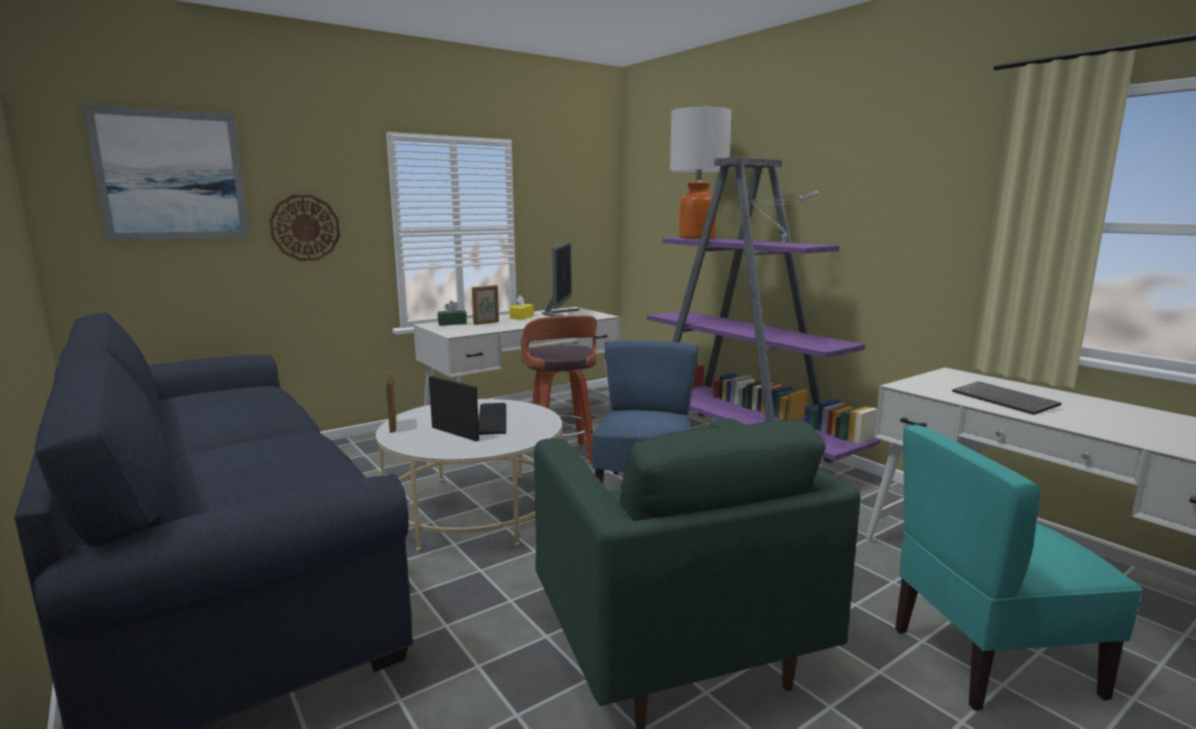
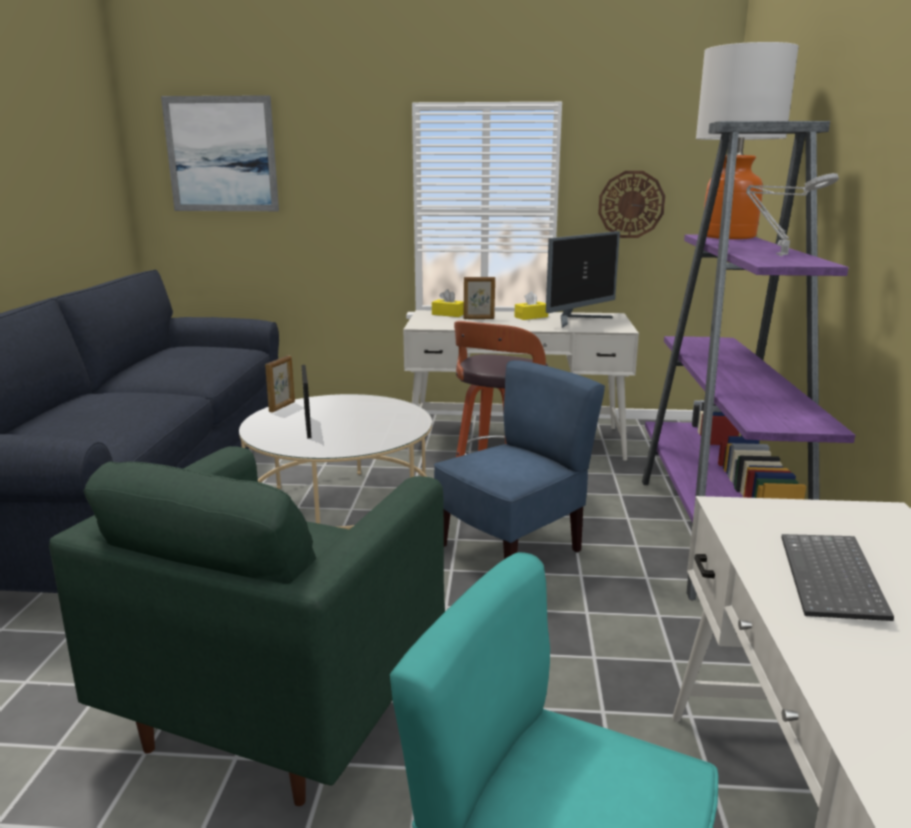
camera: 40 degrees right, 5 degrees up
(305, 228) = (327, 203): wall clock -> wall clock (631, 204)
(452, 323) = (448, 314): green tissue box -> yellow tissue box
(494, 418) = (366, 421): keyboard -> none

